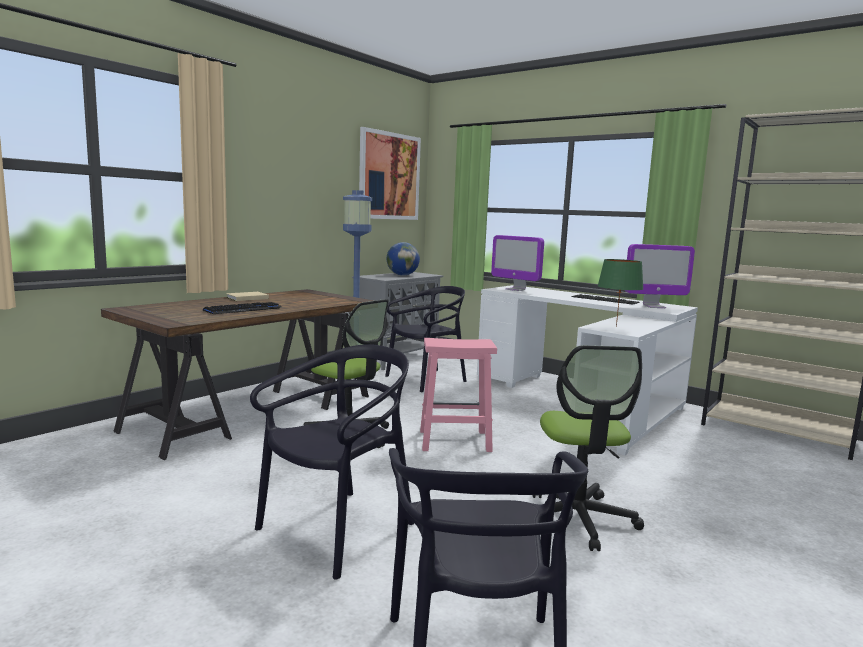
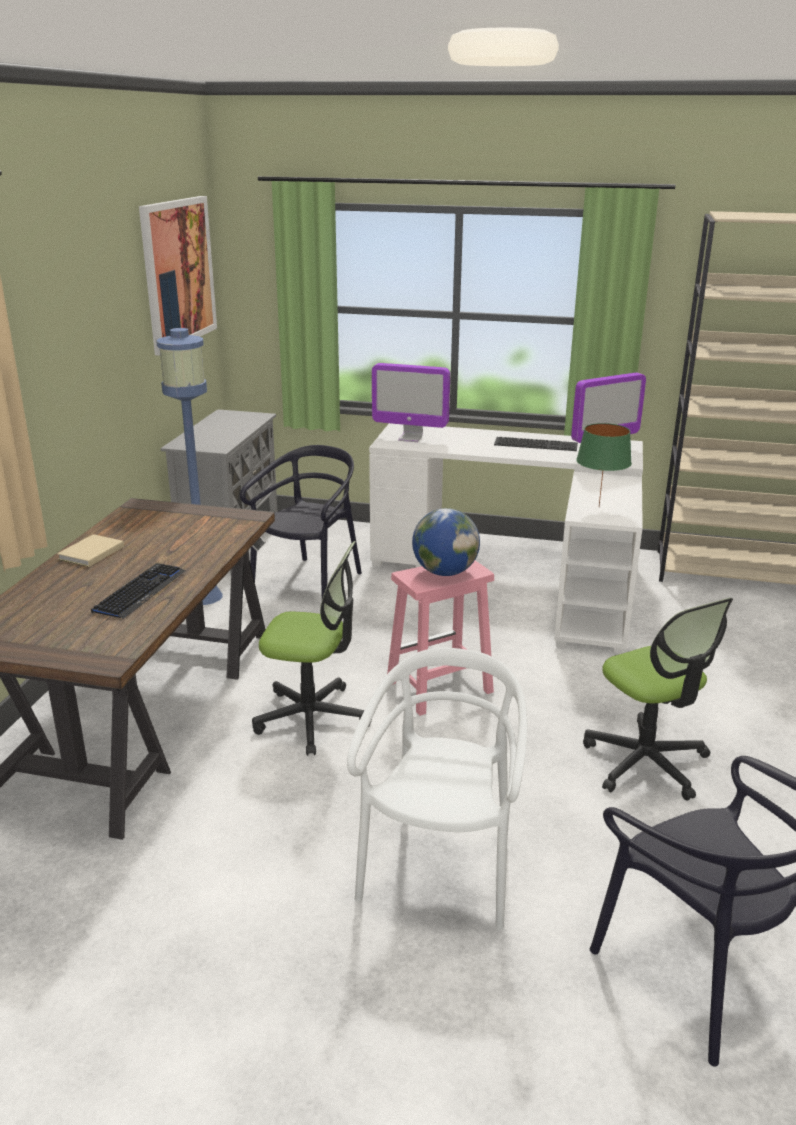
camera: 25 degrees left, 15 degrees up
(337, 530) = (441, 866): black chair -> white chair
(402, 275) = (225, 427): globe -> globe (445, 572)

